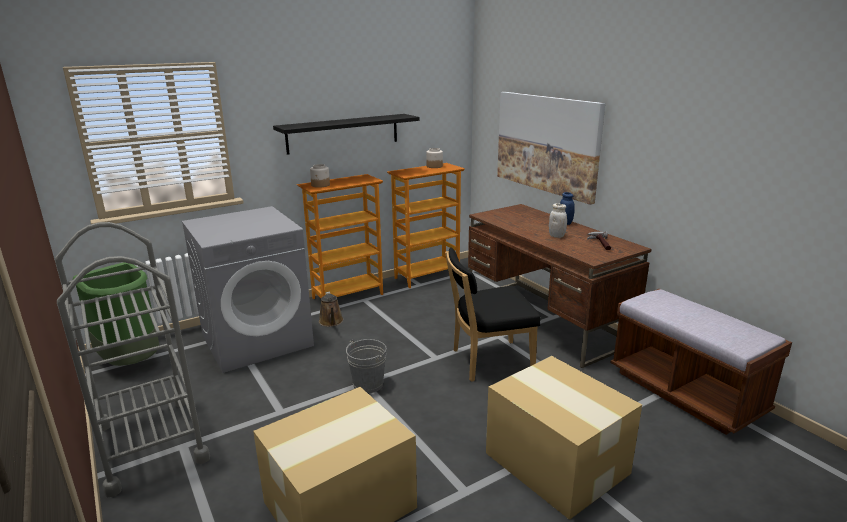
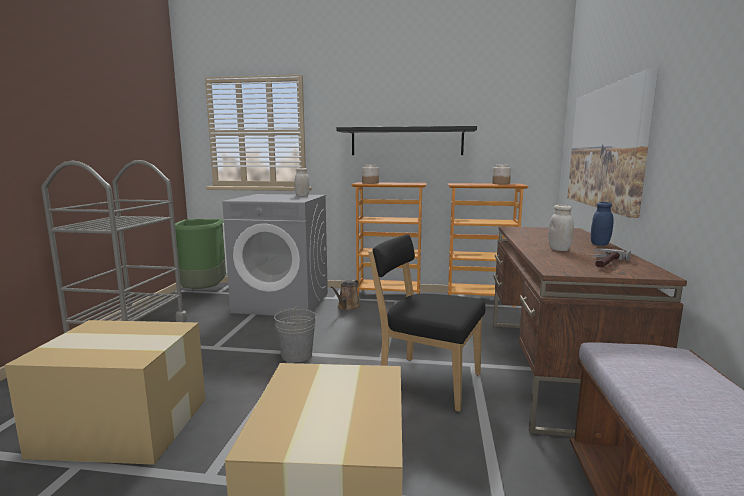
camera: 40 degrees right, 10 degrees down
(258, 215) = (302, 196): none -> white jar

